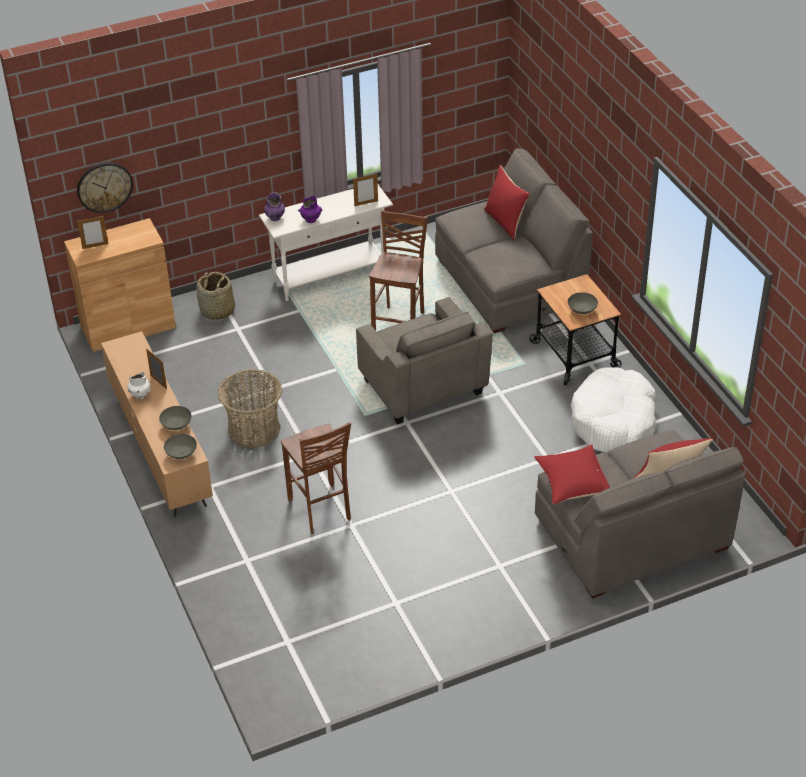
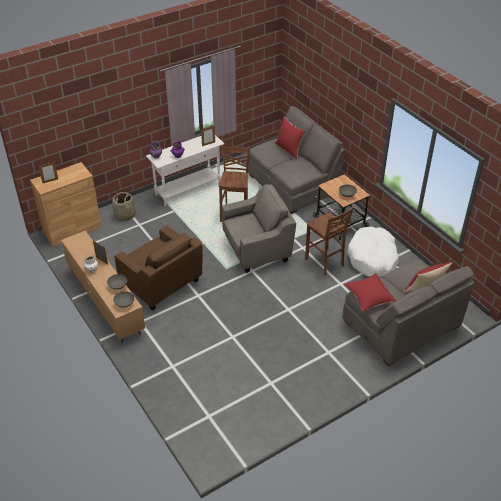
camera: 10 degrees left, 0 degrees up
(104, 186) = (53, 144): wall clock -> none
(254, 430) = (161, 284): basket -> brown armchair
(320, 510) = (212, 329): brown stool -> brown stool (325, 262)
(422, 387) = (257, 249): grey armchair -> grey armchair turned 75 degrees counterclockwise

